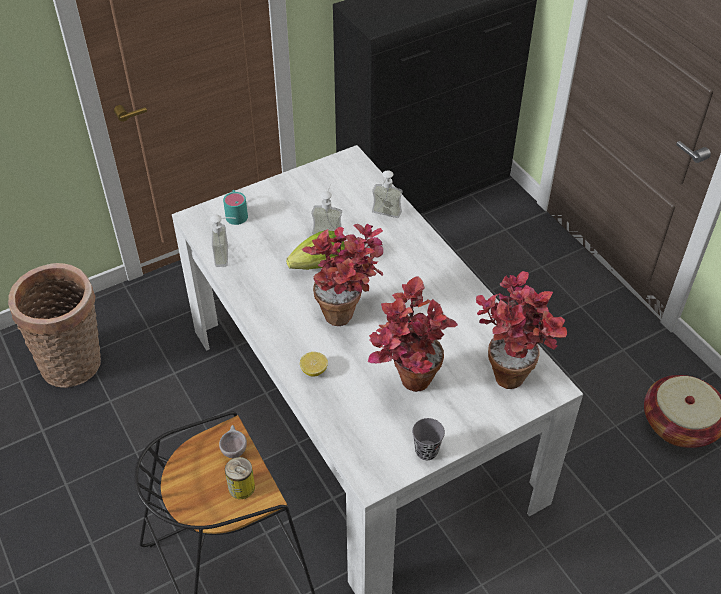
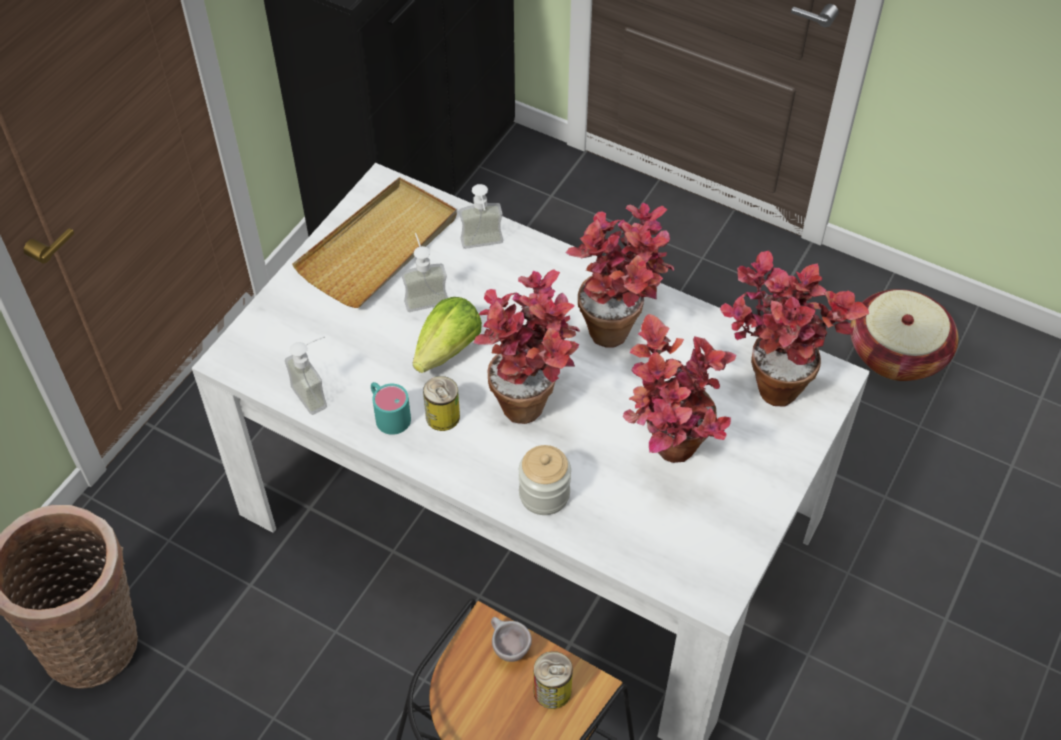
camera: 30 degrees left, 5 degrees up
(236, 213) = (283, 327): turquoise mug -> turquoise mug (388, 414)
(288, 300) = (442, 416): none -> can
(314, 370) = (544, 494): lemon -> jar
(323, 191) = (379, 246): none -> beige tray
(426, 451) = (749, 529): grey cup -> none
(435, 295) = (620, 325): none -> potted plant

